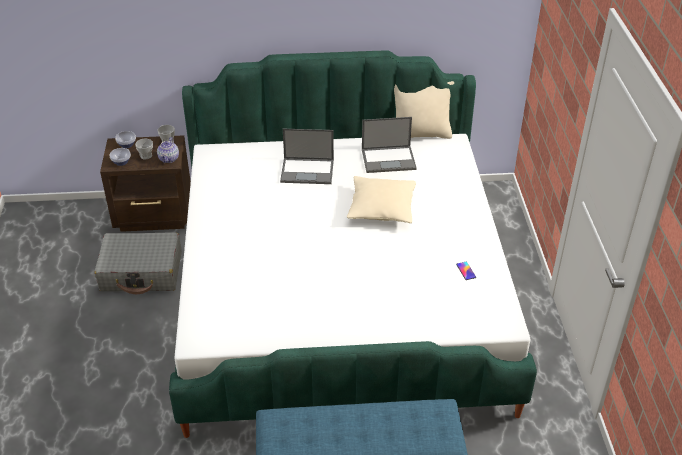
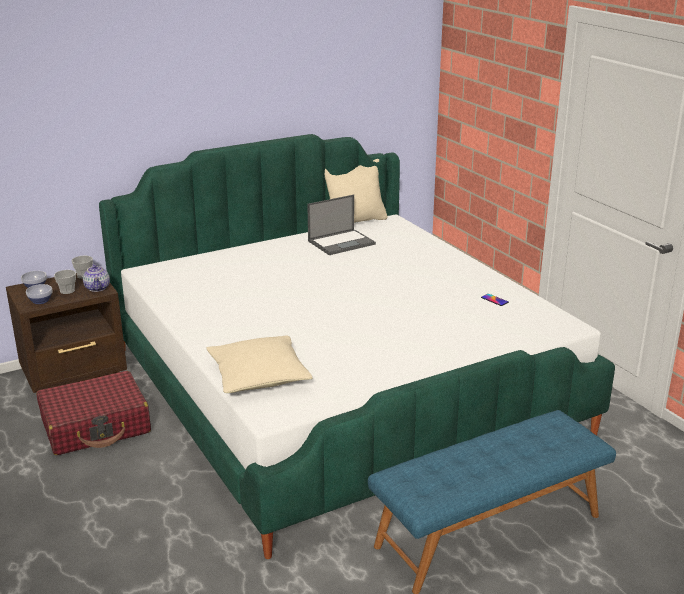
camera: 25 degrees left, 15 degrees down
(141, 272) = (96, 426): grey suitcase -> red suitcase
(308, 171) = (267, 265): laptop -> none
(381, 208) = (369, 275): beige pillow -> beige pillow (258, 377)

